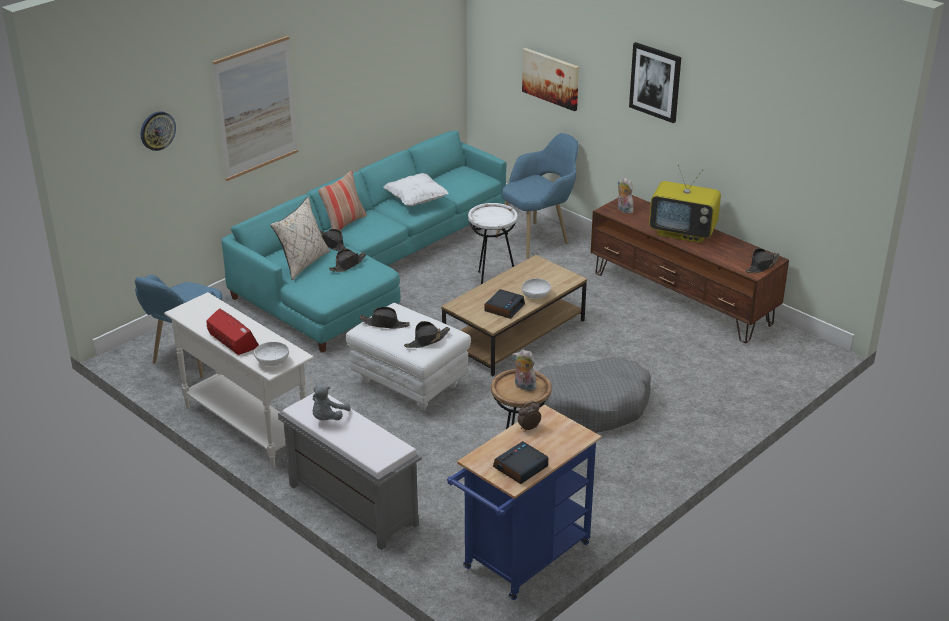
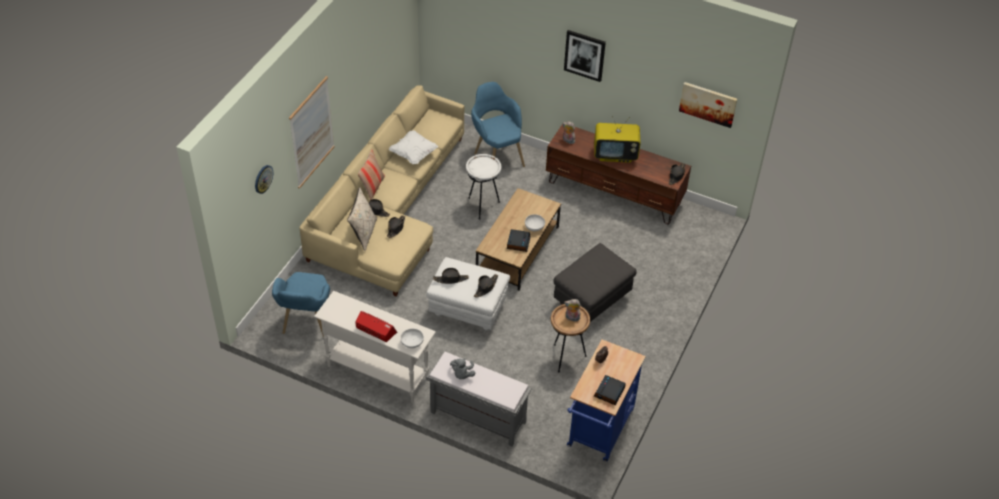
camera: 20 degrees left, 15 degrees up
(369, 267) = (390, 210): turquoise sofa -> beige sofa
(538, 237) = (496, 155): blue armchair -> blue armchair turned 60 degrees counterclockwise
(551, 78) = (495, 47): picture -> picture (708, 104)
(591, 406) = (592, 301): grey dog bed -> grey ottoman

